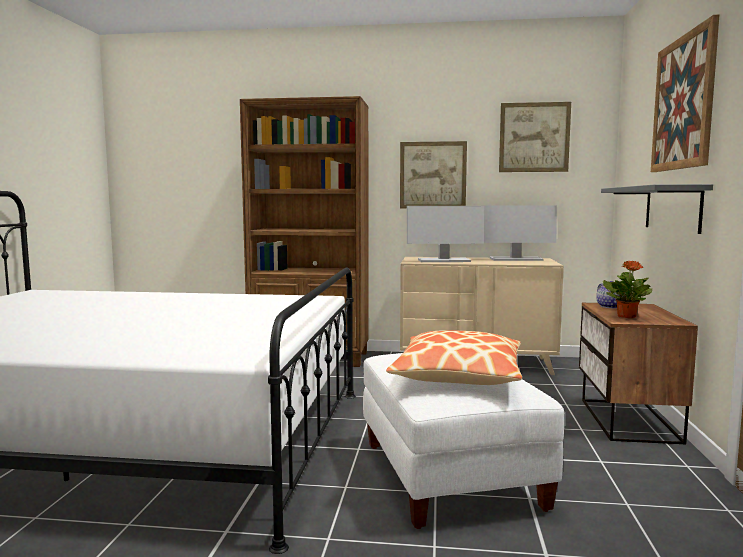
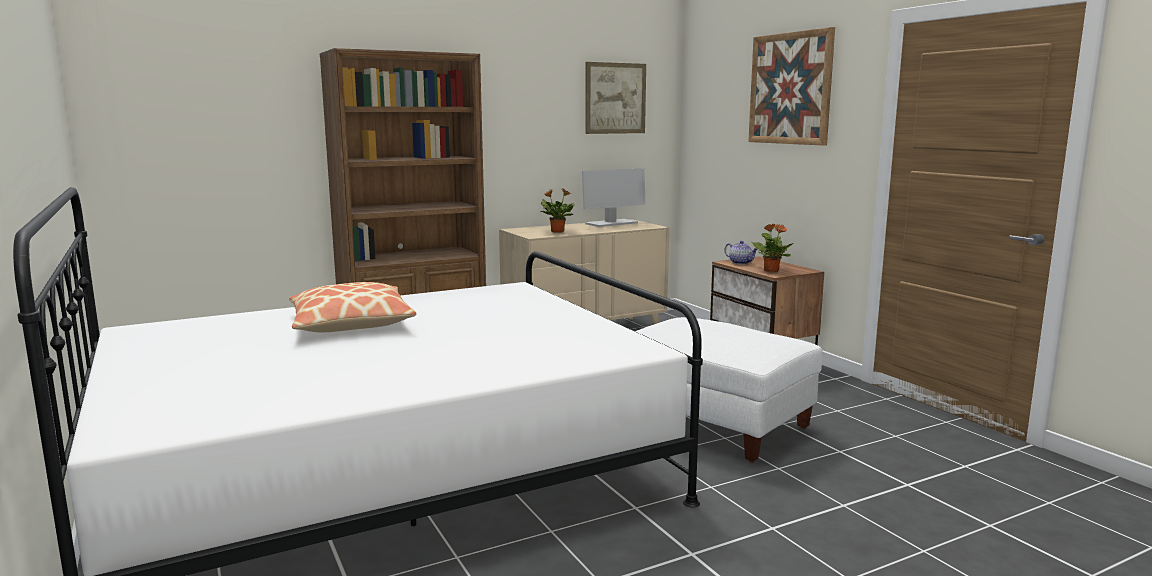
camera: 35 degrees left, 5 degrees up
(433, 175) = (523, 137): picture -> none
(443, 261) = (557, 231): monitor -> potted plant
(458, 374) = (733, 337): pillow -> pillow (351, 323)
(672, 208) = (779, 175): grey shelf -> none

